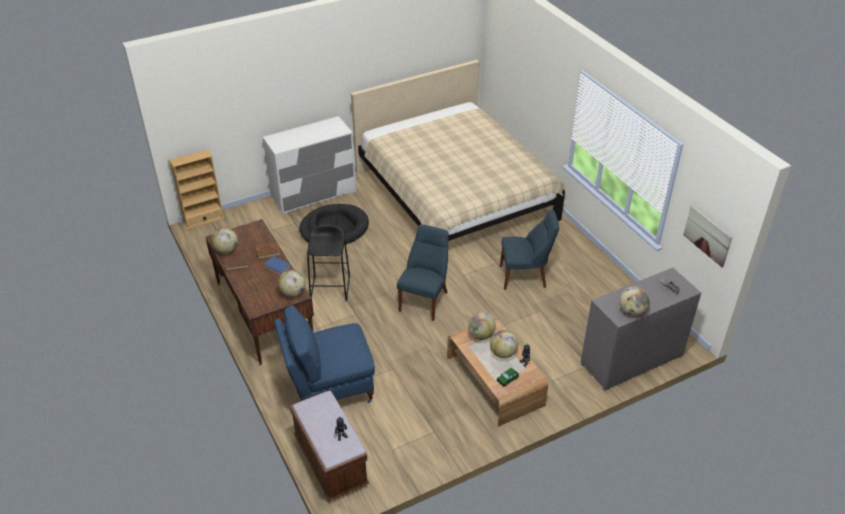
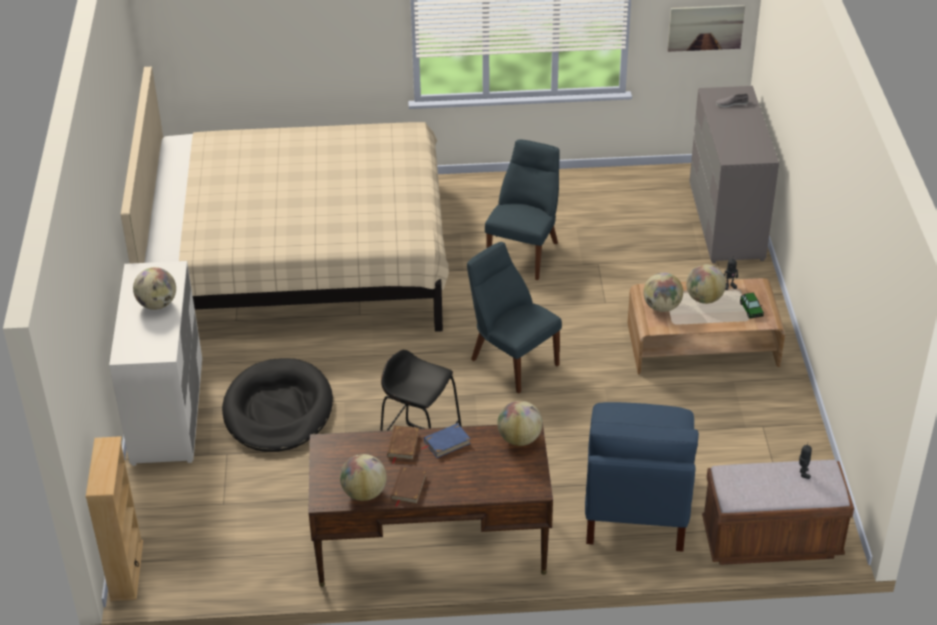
camera: 65 degrees left, 0 degrees up
(632, 311) = (758, 143): globe -> globe (157, 304)

